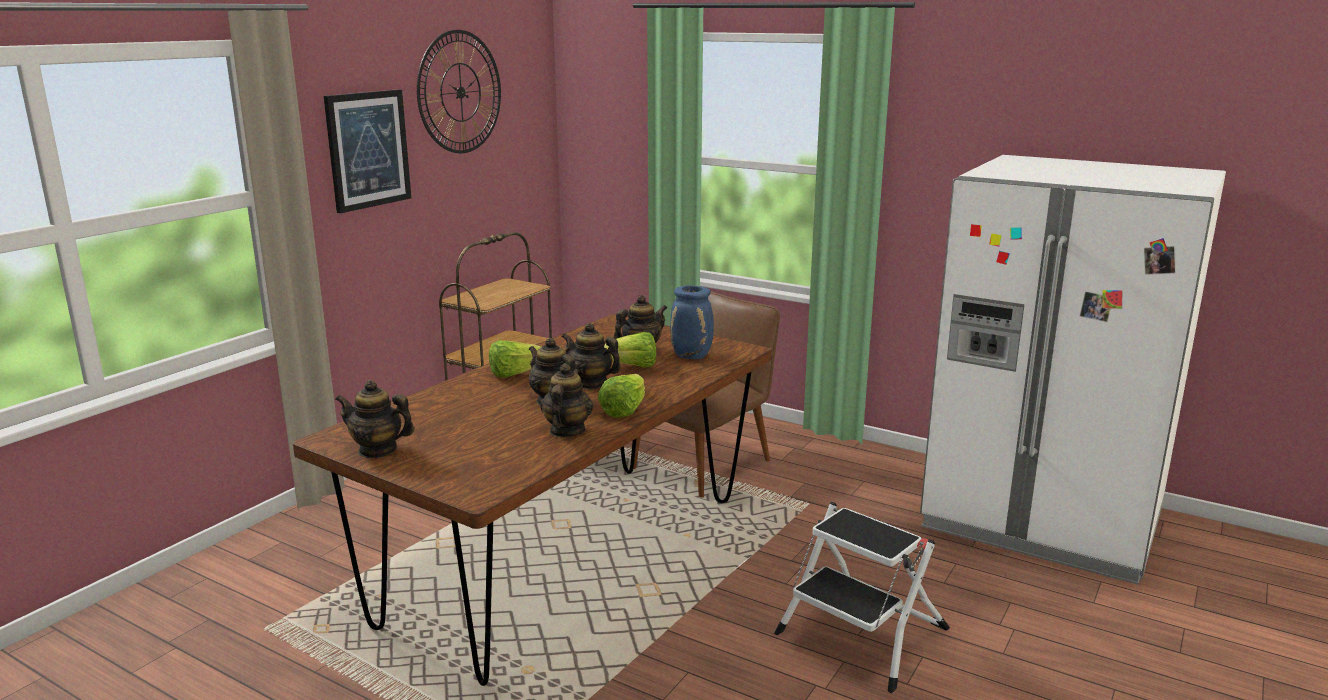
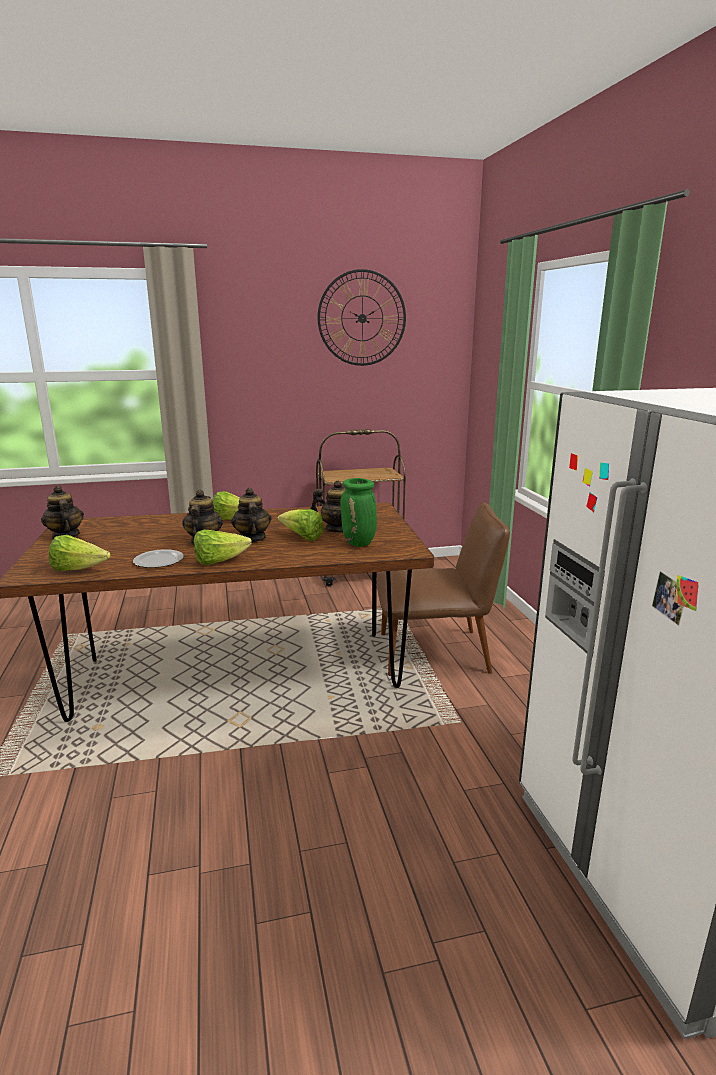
camera: 45 degrees right, 0 degrees up
(368, 149) = (268, 353): picture -> none
(514, 467) = (78, 570): none -> lettuce
(566, 431) = (158, 561): teapot -> plate
(692, 356) = (359, 543): blue vase -> green vase
(863, 634) = (304, 853): step ladder -> none

